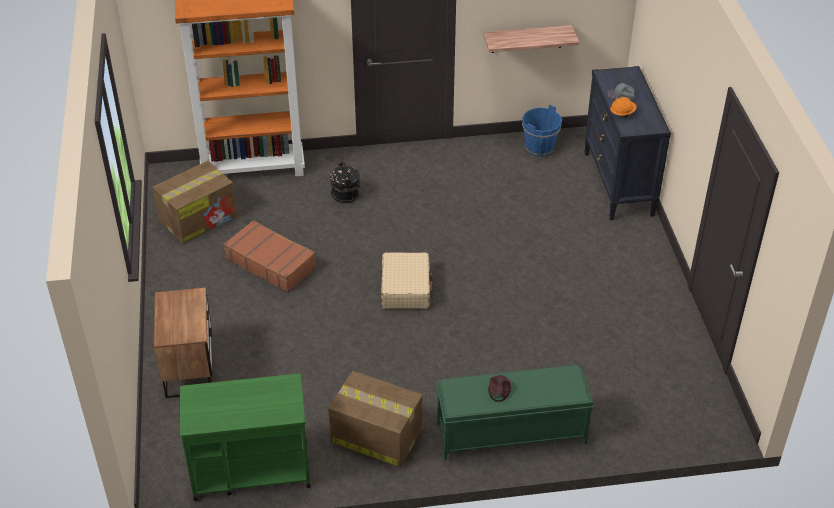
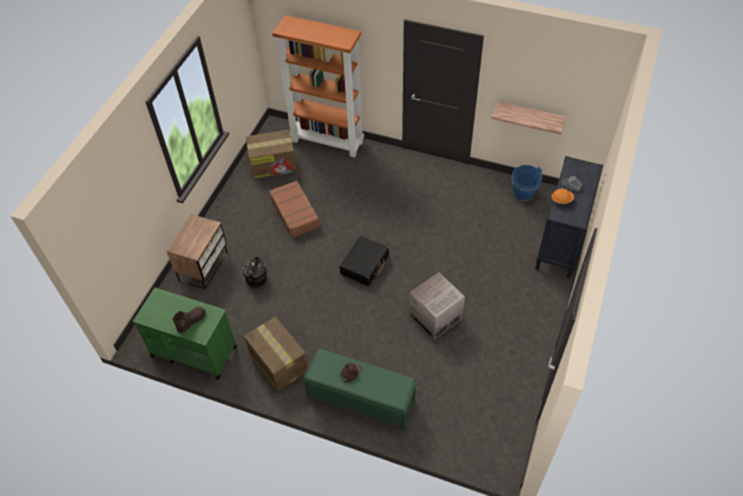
camera: 30 degrees right, 10 degrees up
(263, 403) = (191, 321): none -> brown boot
(345, 195) = (371, 182): black bucket -> black bucket (257, 280)
(406, 288) = (364, 265): beige suitcase -> black suitcase
(533, 311) = (435, 317): none -> cardboard box

